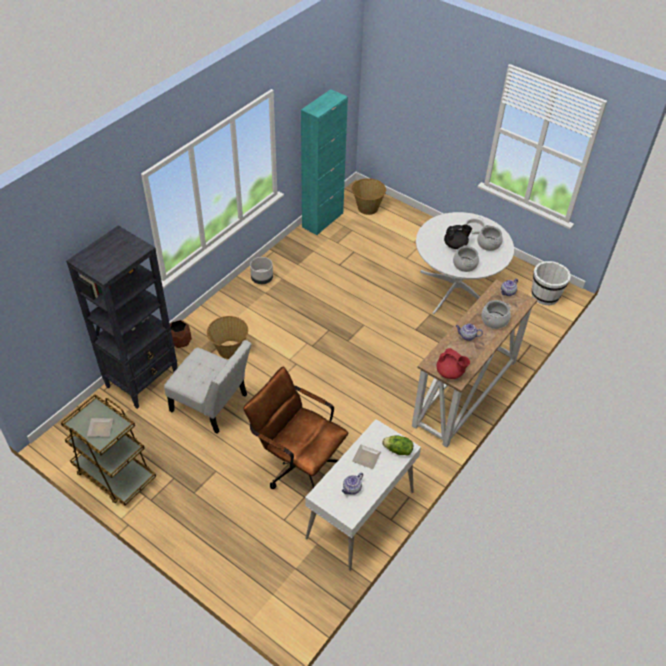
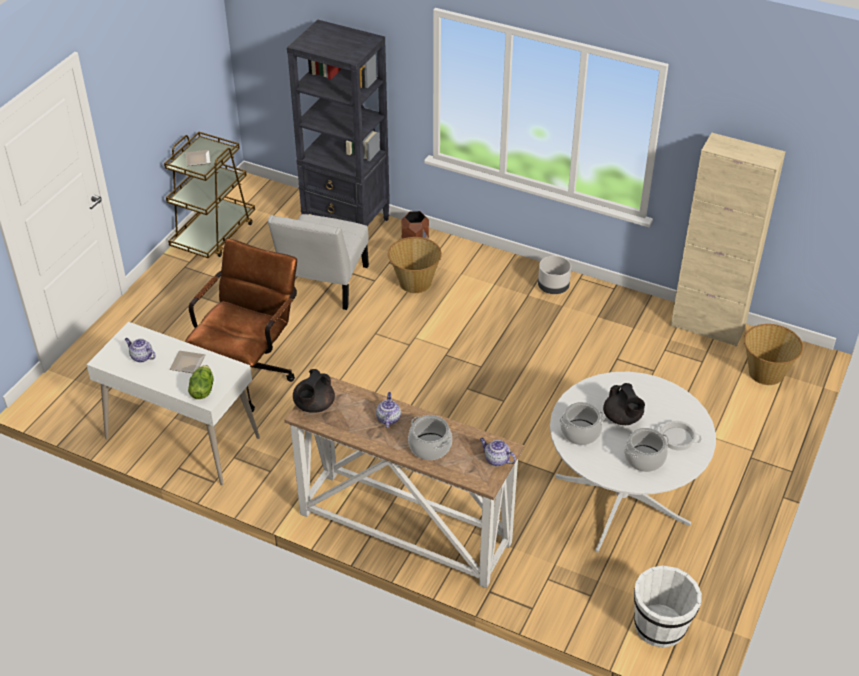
camera: 80 degrees right, 5 degrees down
(323, 220) = (707, 327): turquoise cabinet -> beige cabinet
(450, 373) = (314, 406): red teapot -> black teapot

